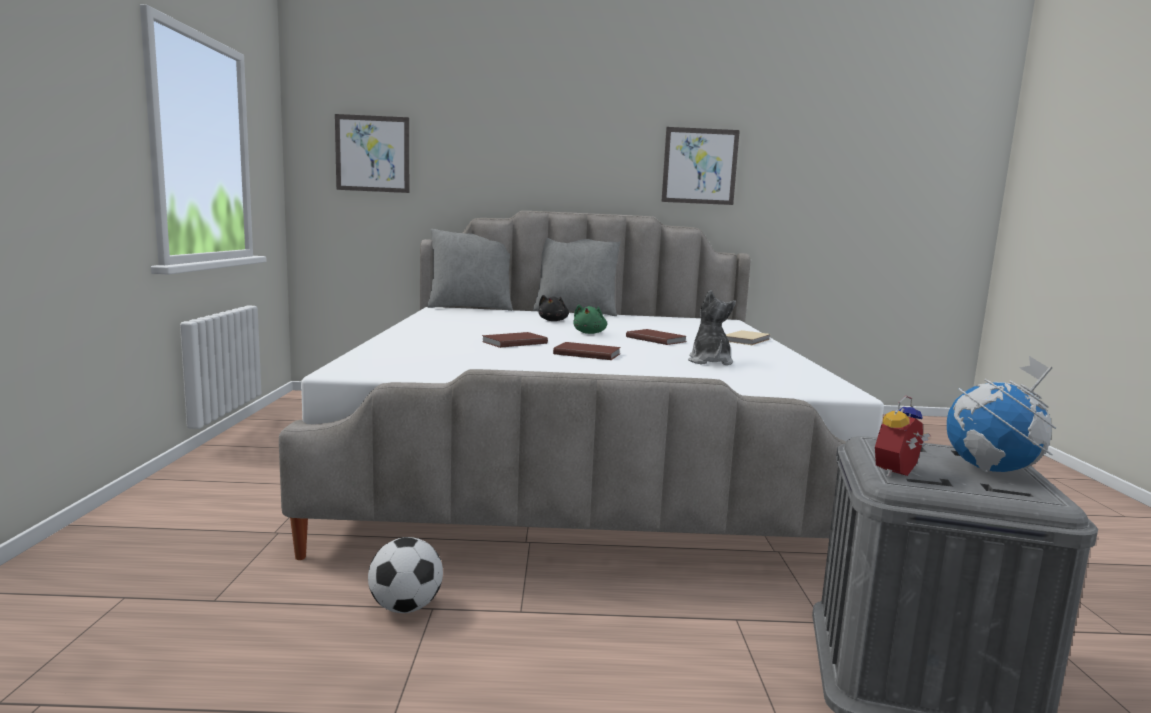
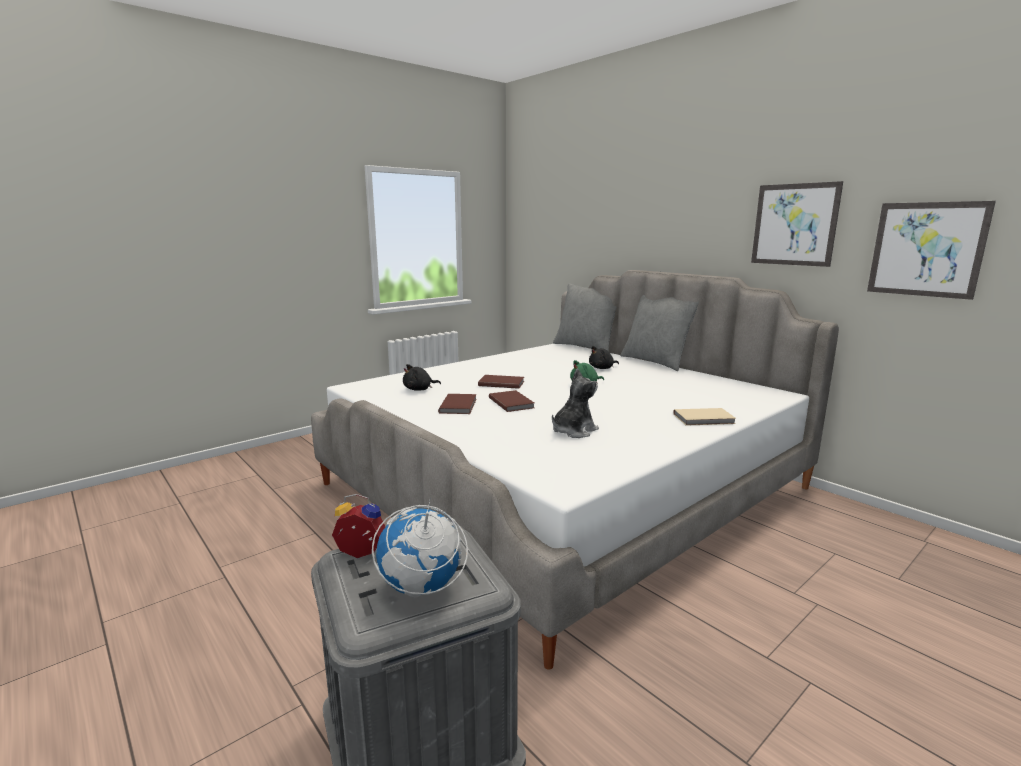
camera: 50 degrees right, 5 degrees up
(372, 154) = (547, 226): picture -> picture (926, 249)
(405, 607) = (309, 526): football -> none
(449, 359) = (419, 389): none -> black plush toy
(656, 339) = (617, 401): brown book -> brown book (459, 405)

